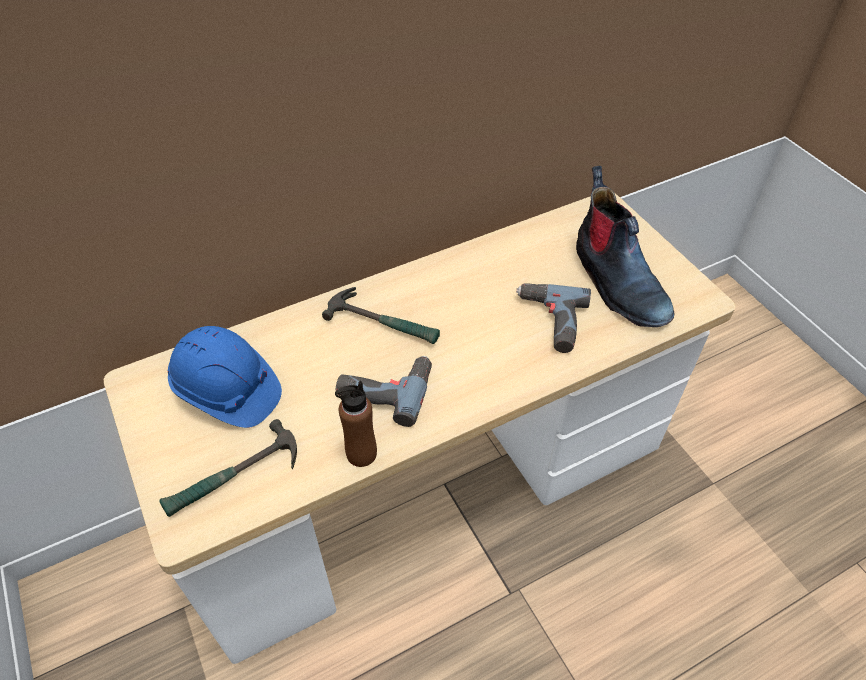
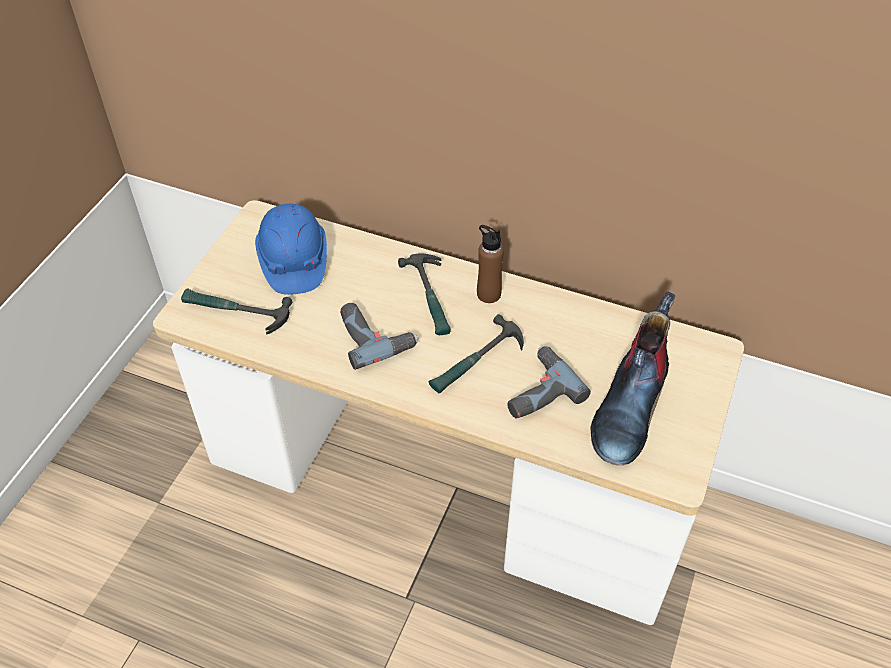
camera: 50 degrees right, 0 degrees up
(361, 453) = (310, 359): brown bottle -> brown bottle (488, 294)
(485, 339) = (477, 362): none -> hammer

